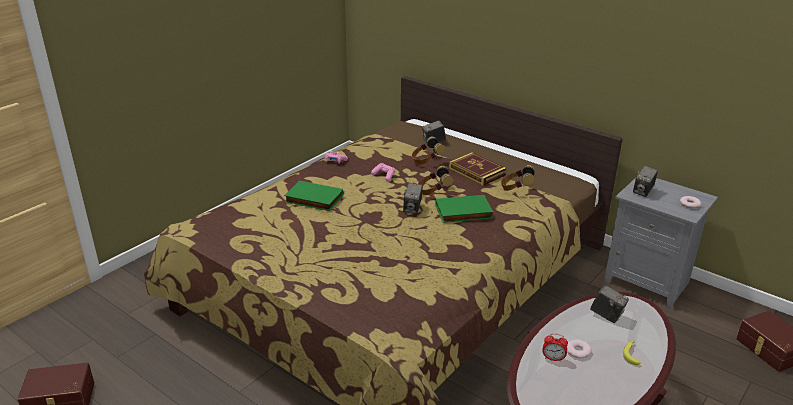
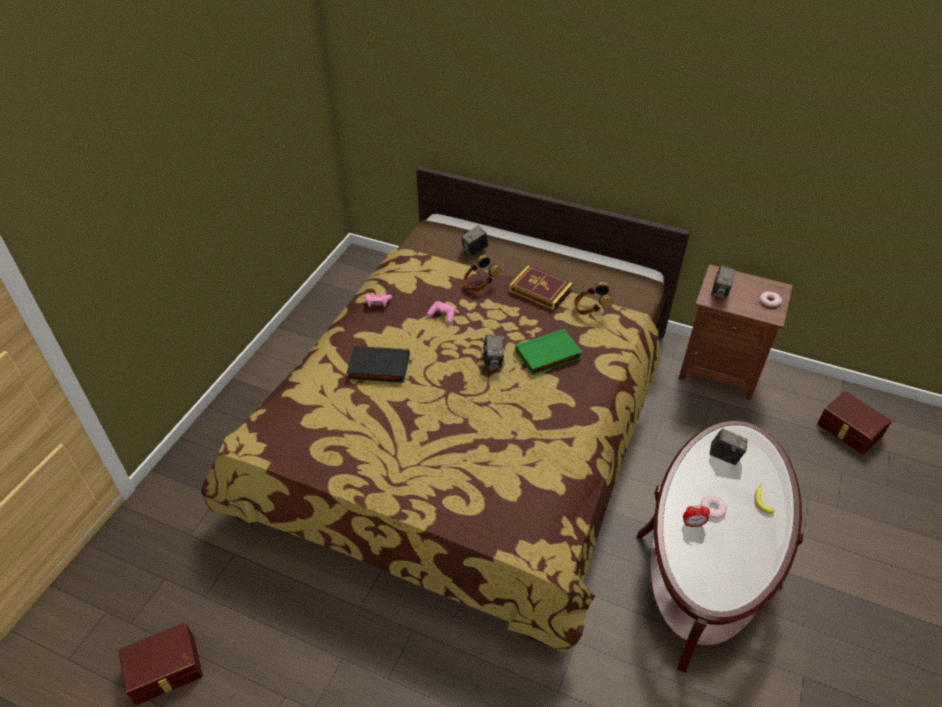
camera: 15 degrees left, 15 degrees up
(313, 199) = (378, 368): green book -> black book
(433, 192) = (505, 330): headphones -> none
(647, 281) = (719, 370): grey nightstand -> brown nightstand

